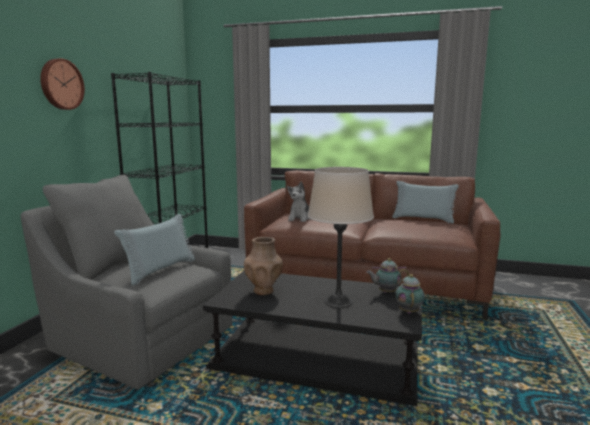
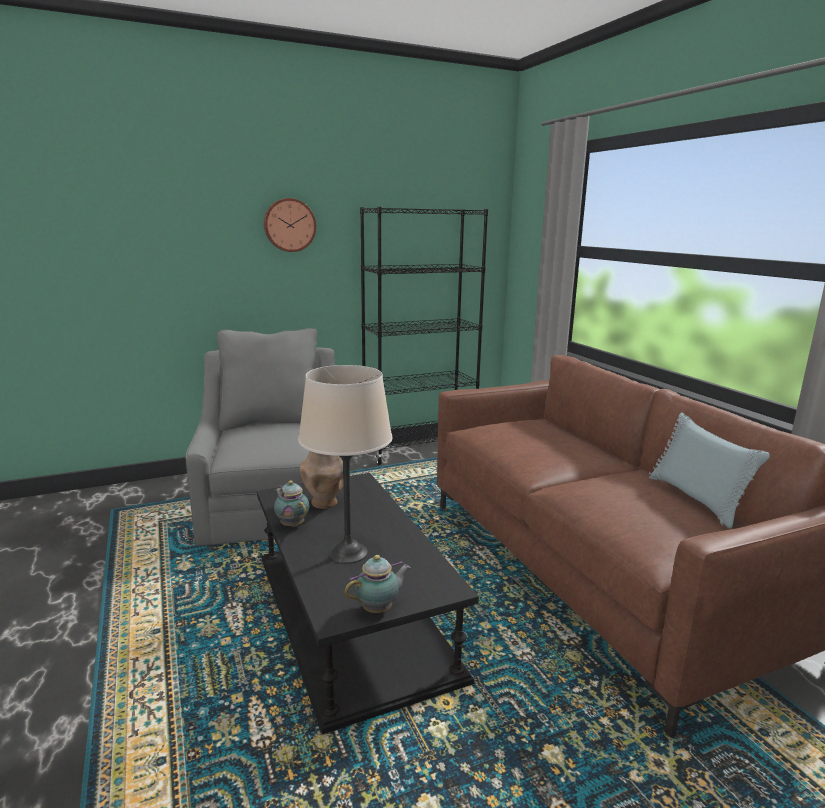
camera: 50 degrees right, 5 degrees up
(160, 270) = (274, 441): blue pillow -> none
(300, 218) = (512, 431): plush toy -> none
(386, 292) = (421, 574): teapot -> teapot (292, 524)

